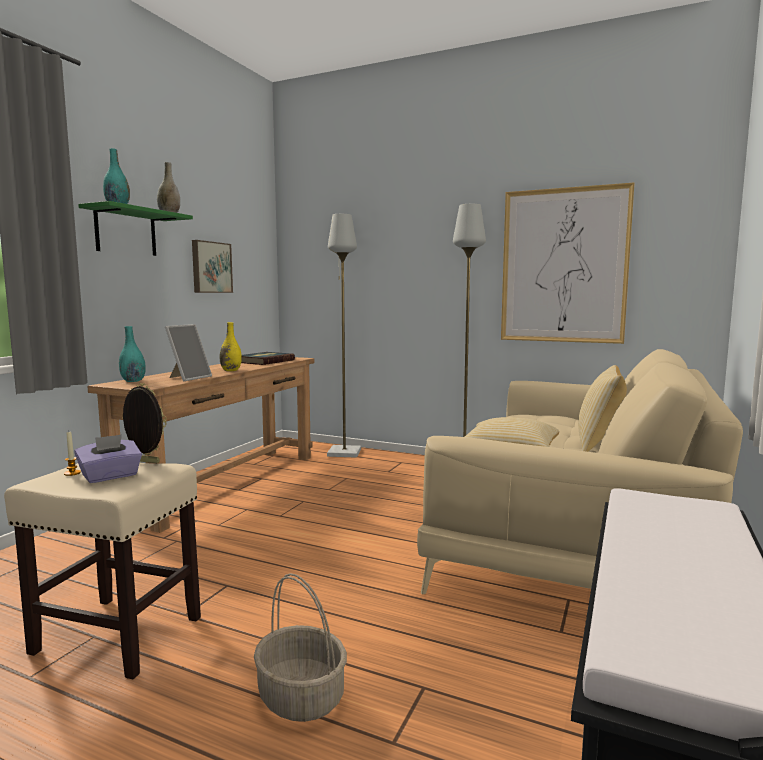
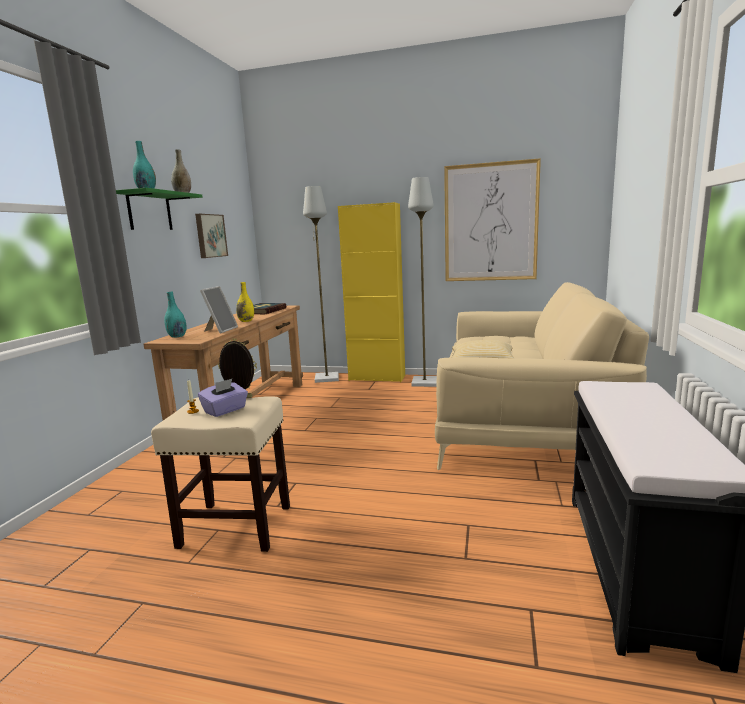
camera: 10 degrees left, 5 degrees up
(302, 697) = (393, 543): basket -> none
(406, 458) = (377, 378): none -> yellow cabinet
(599, 445) = (537, 354): pillow -> none

